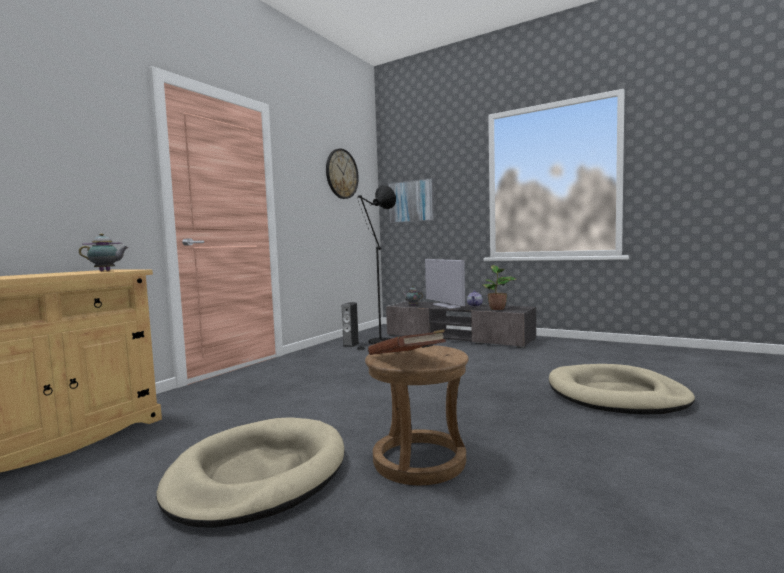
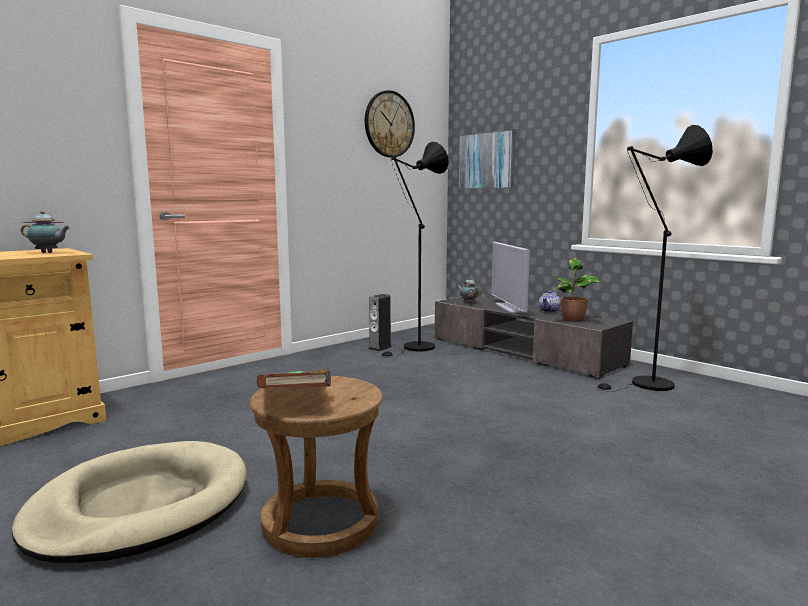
camera: 15 degrees right, 5 degrees up
(557, 349) = (646, 385): none -> black floor lamp
(616, 395) = (664, 472): beige dog bed -> none

